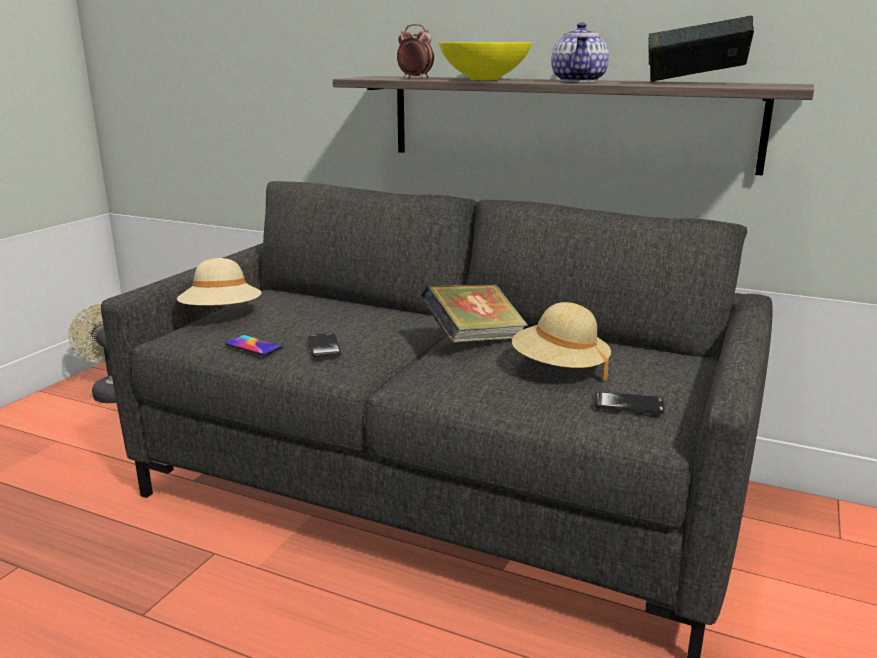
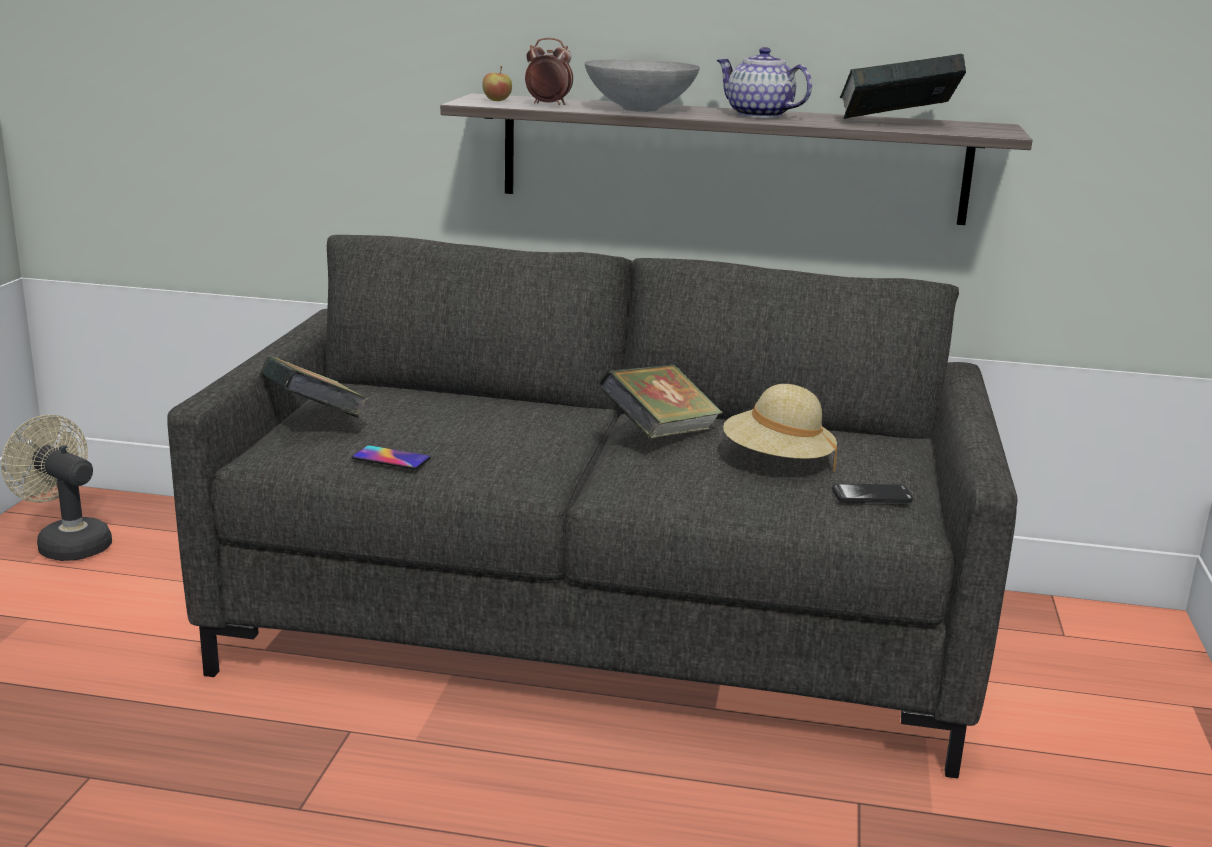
camera: 15 degrees left, 0 degrees up
(222, 315) = (314, 421): beige hat -> book
(324, 347) = (483, 454): phone -> none
(381, 77) = (497, 100): none -> apple
(484, 79) = (641, 109): yellow bowl -> grey bowl
(579, 81) = (759, 115): teapot -> teapot turned 135 degrees clockwise

